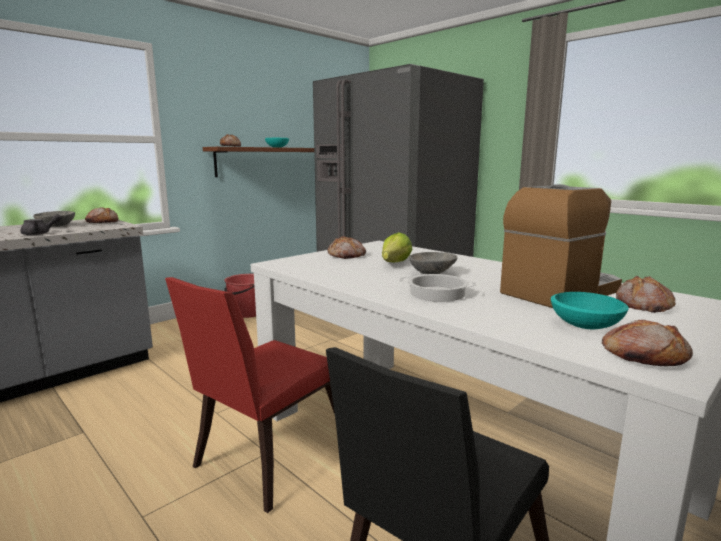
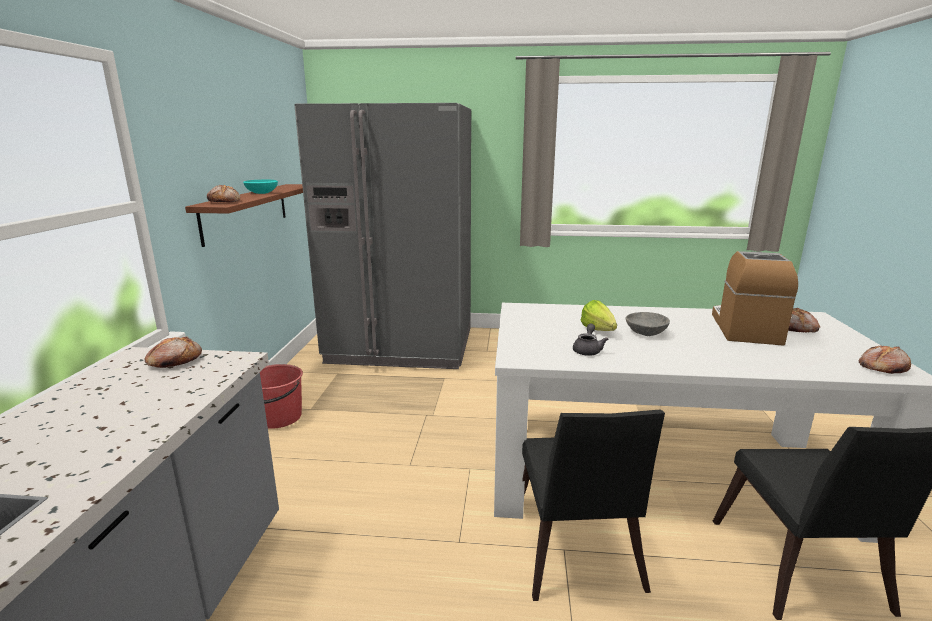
camera: 40 degrees left, 5 degrees up
(40, 233) = (170, 411): grey teapot -> grey teapot (588, 350)
(56, 226) = (124, 389): grey bowl -> none
(266, 460) = (575, 556): red chair -> black chair
(347, 256) = (539, 331): bread -> none
(437, 293) = (703, 353): cooking pot -> none
(584, 325) = (818, 354): turquoise bowl -> none

